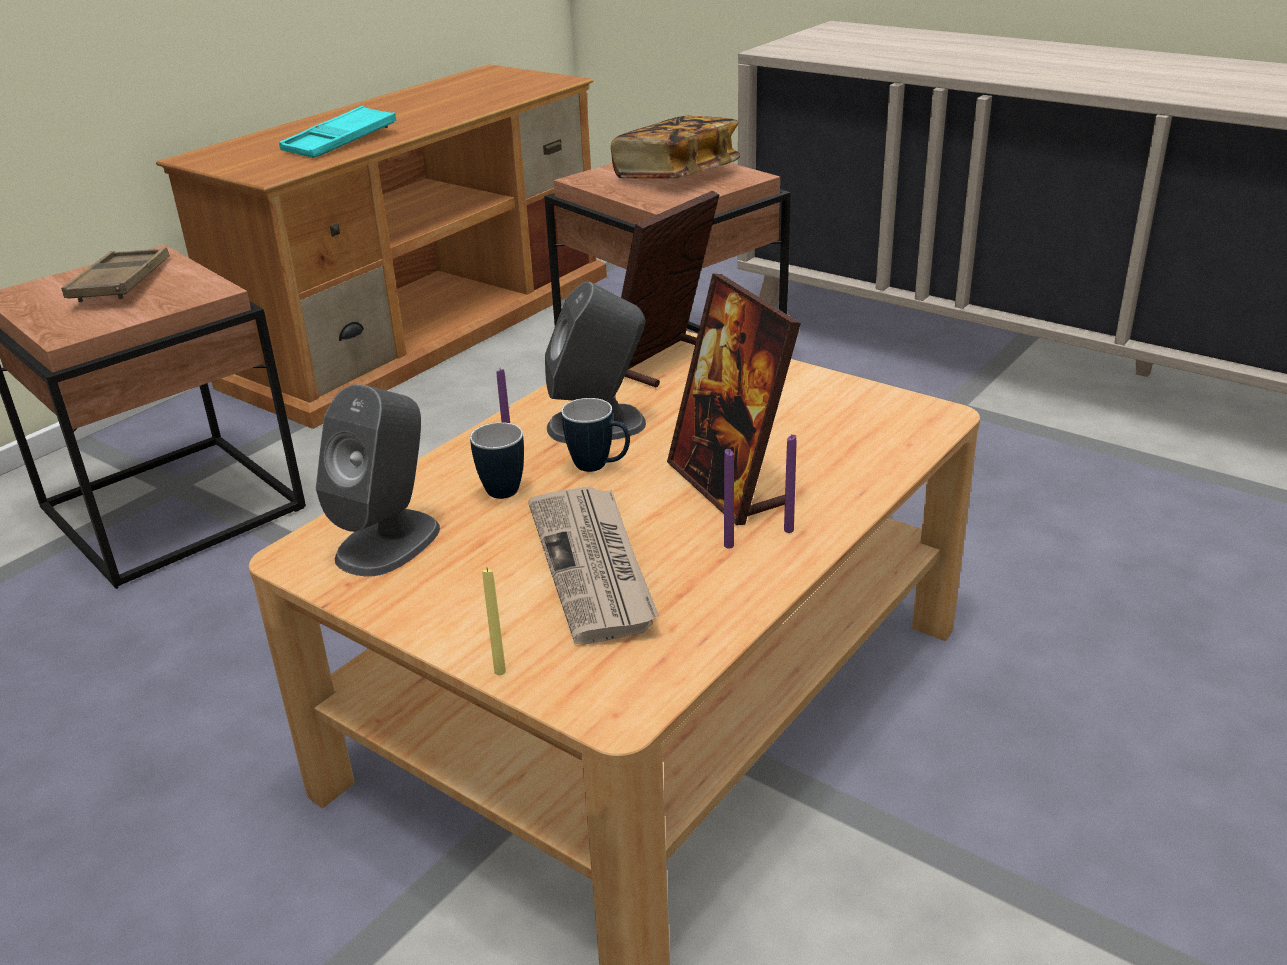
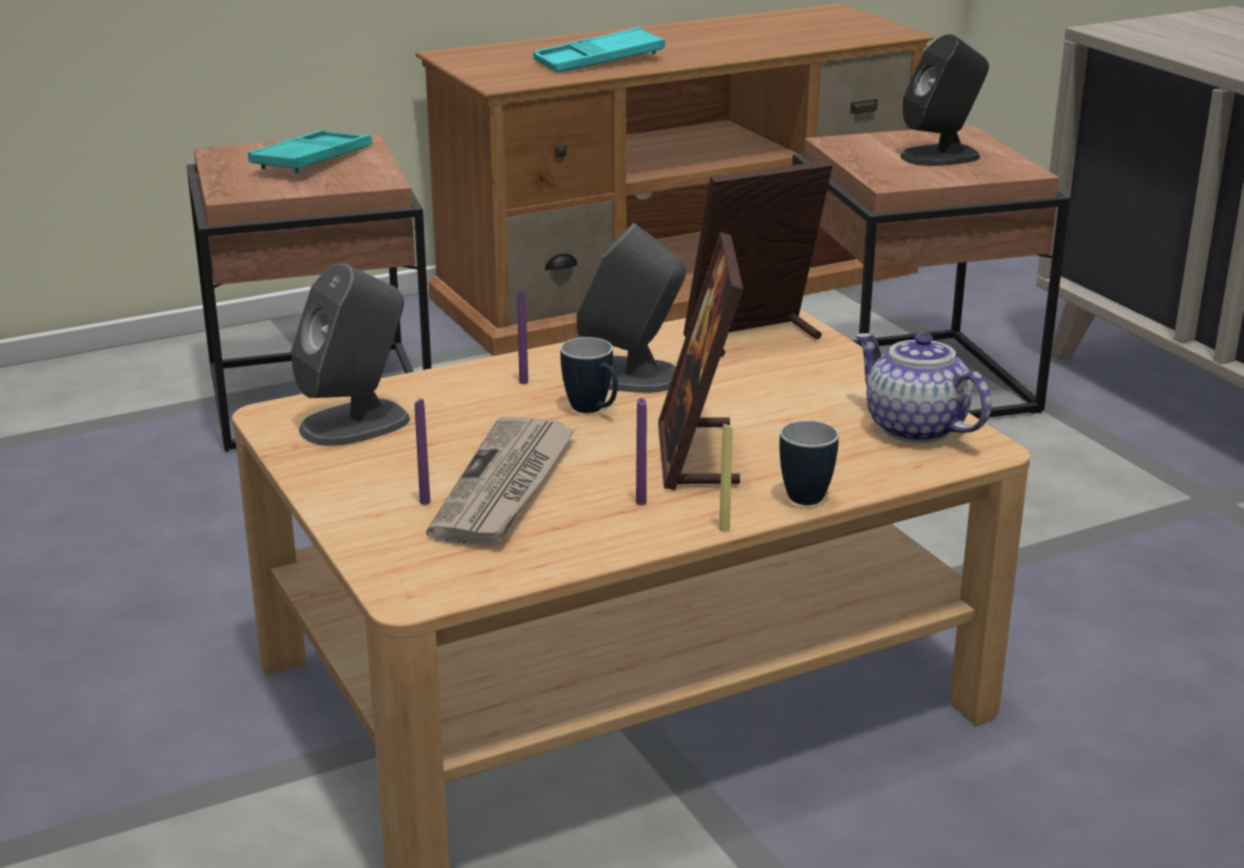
camera: 25 degrees right, 5 degrees down
(121, 283) = (312, 160): brown tray -> turquoise tray
(500, 671) = (350, 539): yellow candle -> yellow candle (724, 529)
(502, 486) = (492, 405): mug -> mug (808, 493)
(676, 175) = (941, 156): book -> black speaker
(788, 530) = (710, 505): purple candle -> purple candle (425, 502)
(871, 411) = (914, 428): none -> teapot

